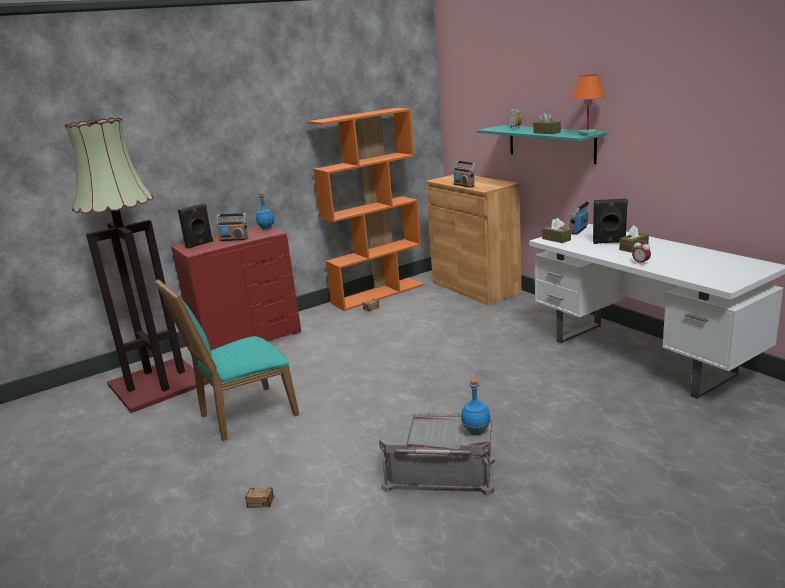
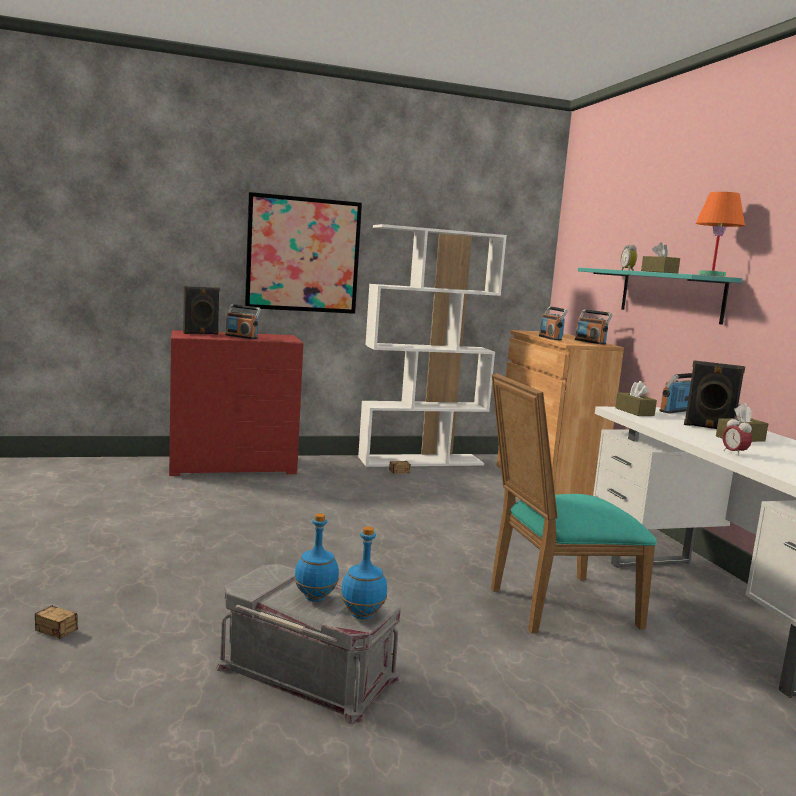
camera: 15 degrees right, 10 degrees down
(158, 383) = (97, 480): floor lamp -> none
(242, 415) = (145, 534): turquoise chair -> turquoise chair (554, 606)
(258, 157) = (303, 254): none -> picture
(267, 229) = (288, 337): blue bottle -> blue bottle (315, 598)
(378, 294) = (421, 461): orange bookcase -> white bookcase
(493, 182) = (590, 342): none -> radio

